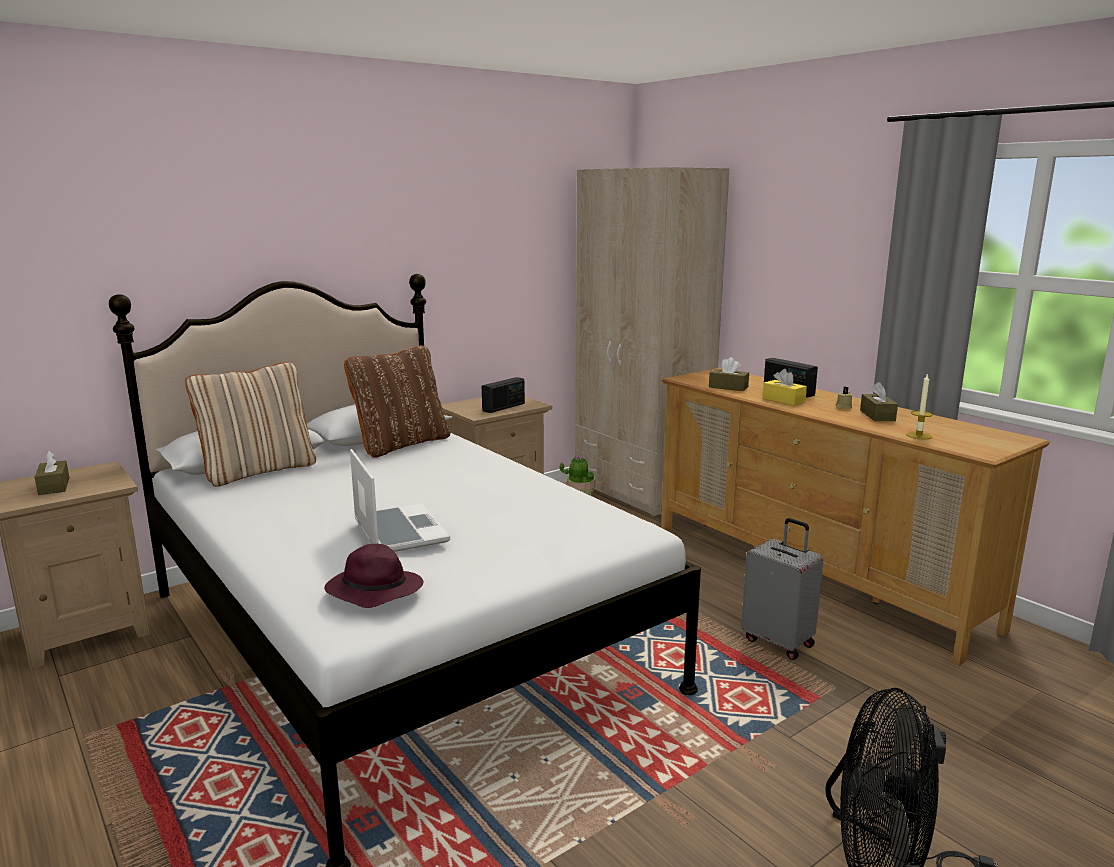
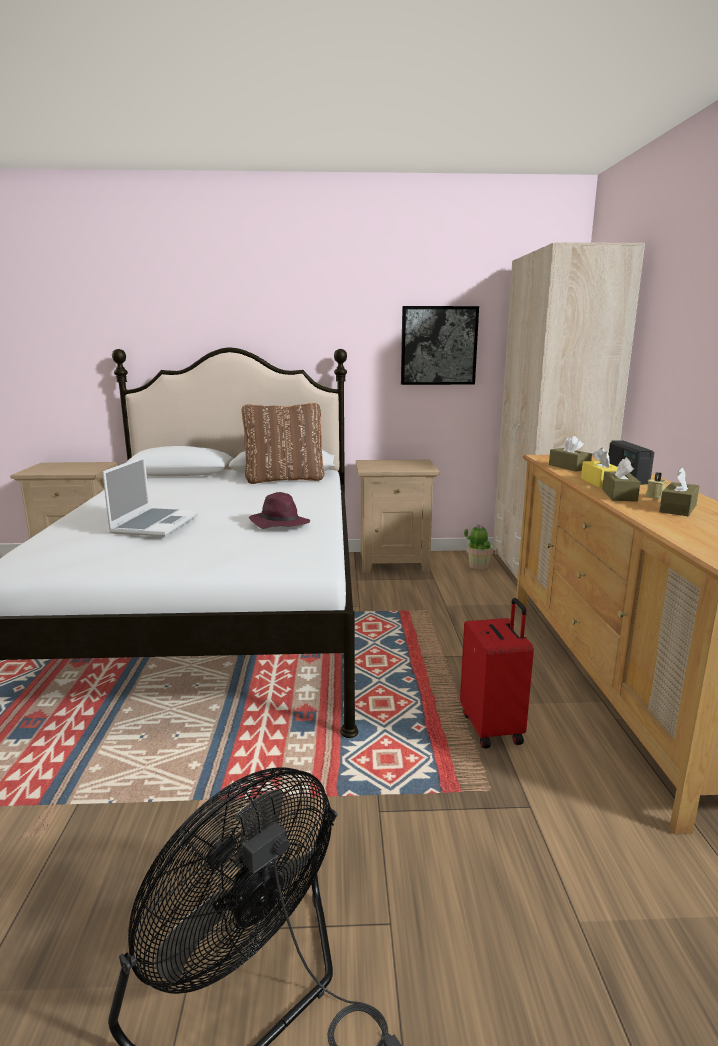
camera: 35 degrees right, 0 degrees up
(54, 486) = (64, 468): brown tissue box -> brown tissue box (619, 495)
(259, 471) = (173, 479): beige pillow -> none
(373, 591) = (60, 551): purple hat -> purple hat (279, 523)
(504, 407) = (399, 467): radio -> none
(511, 262) = (438, 346): none -> picture
(779, 641) = (493, 728): grey suitcase -> red suitcase
(919, 435) = (681, 532): candle -> none

